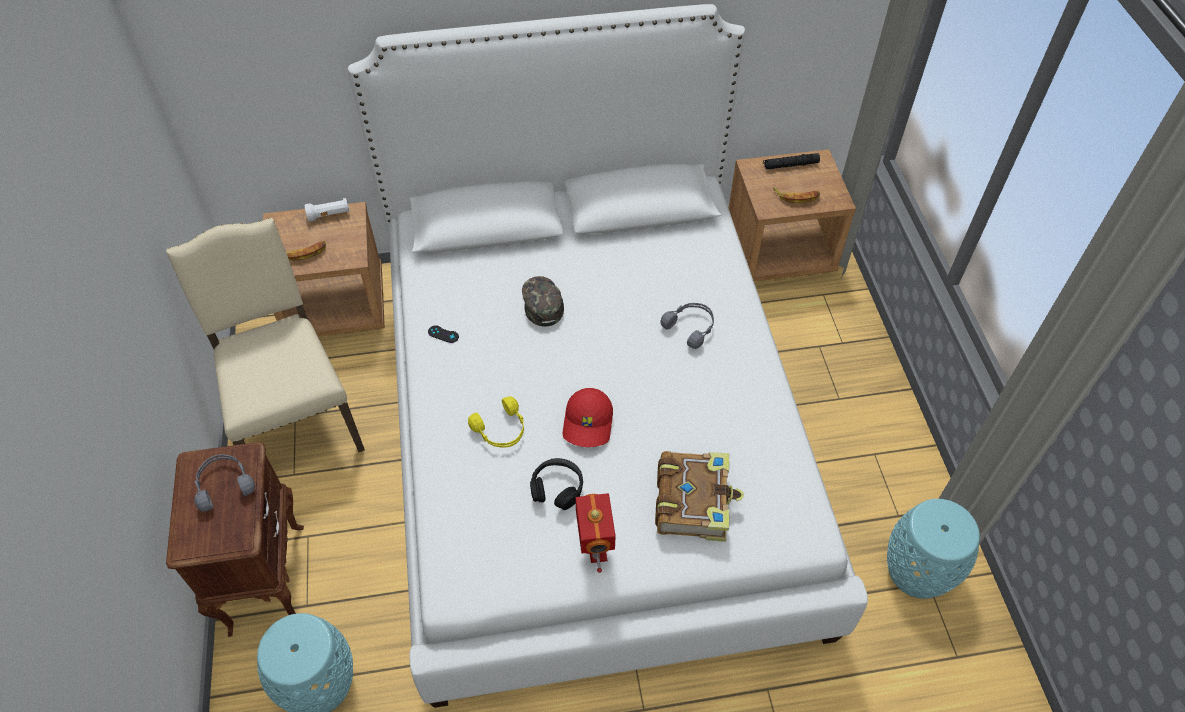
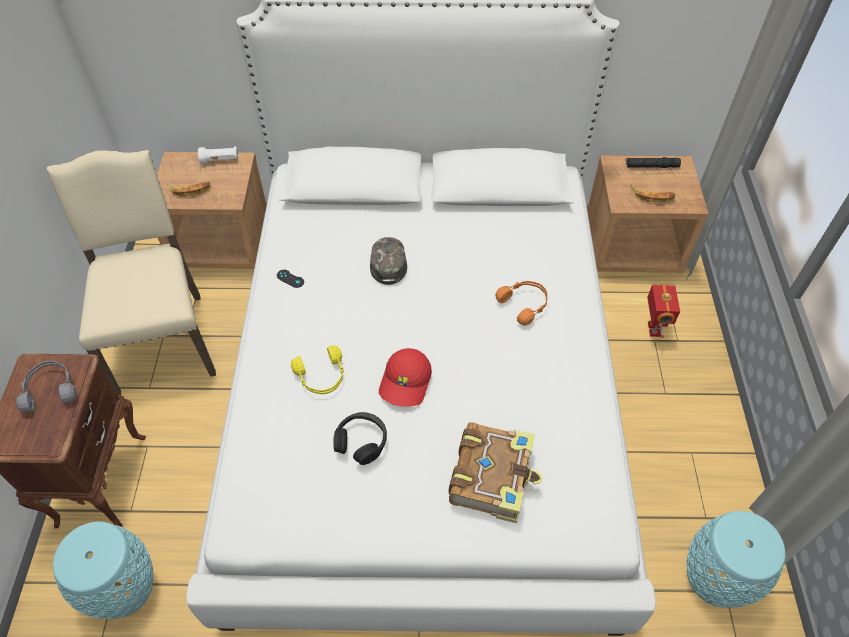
camera: 10 degrees right, 0 degrees up
(595, 550) = (385, 510): toy robot -> toy robot (653, 329)
(691, 327) = (524, 304): grey headphones -> orange headphones

